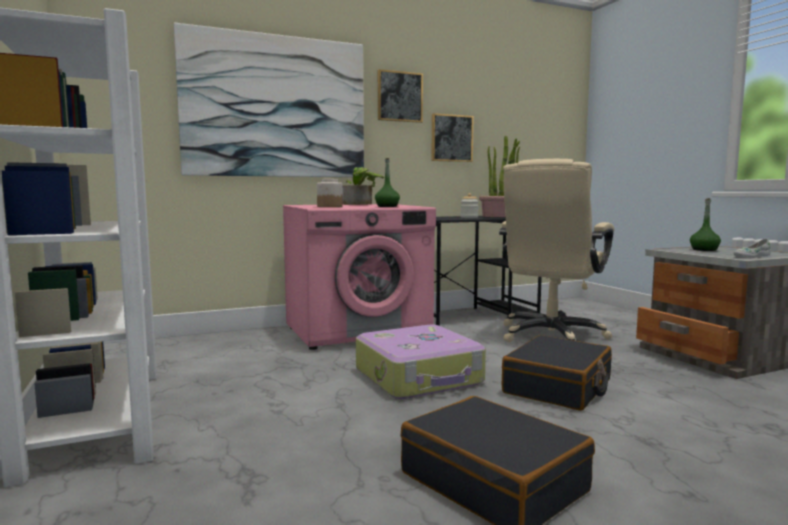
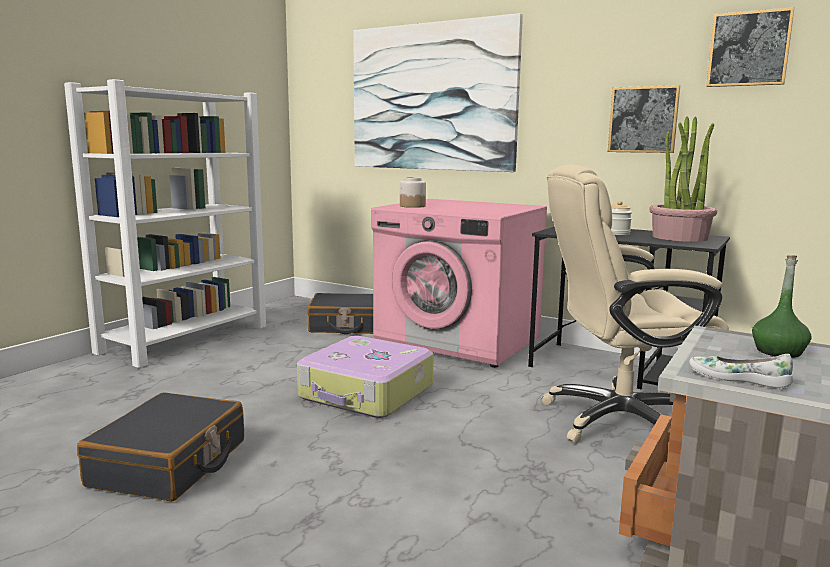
camera: 55 degrees right, 5 degrees up
(361, 204) = (489, 204): potted plant -> none
(387, 206) = (462, 211): green bottle -> none
(399, 96) = (568, 70): picture -> picture (748, 49)
(558, 387) = (421, 454): black suitcase -> black suitcase (348, 326)

